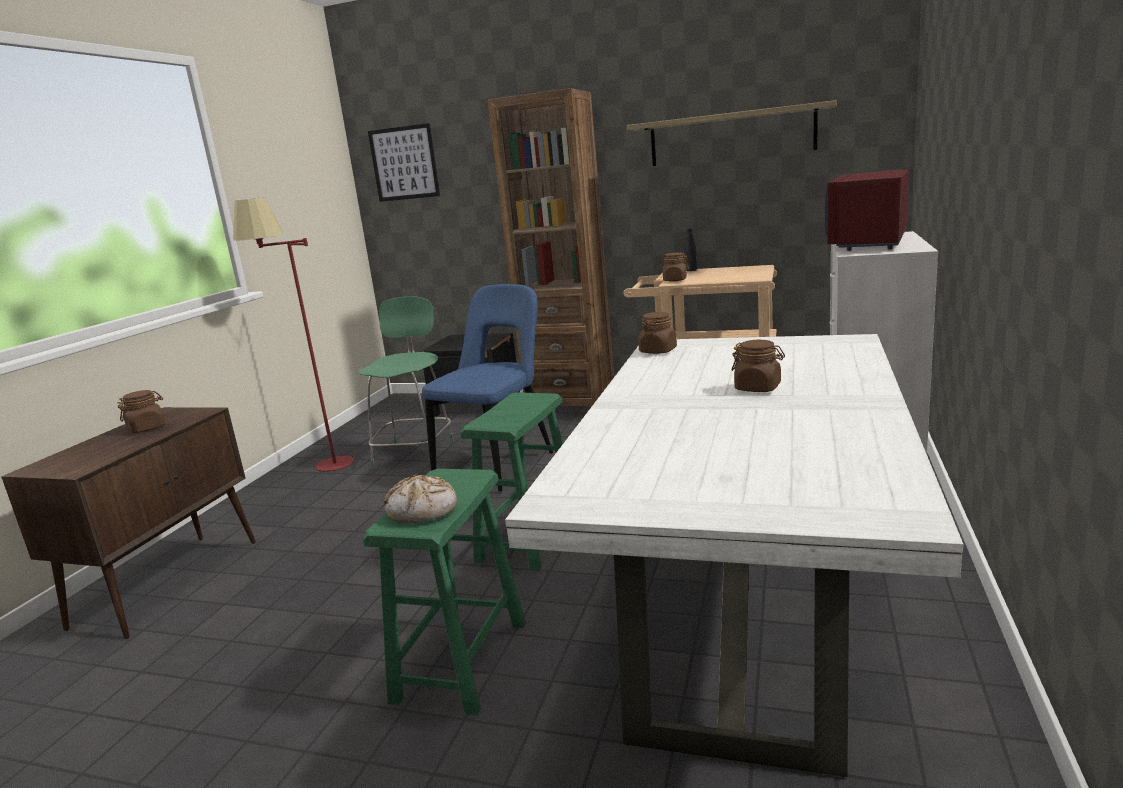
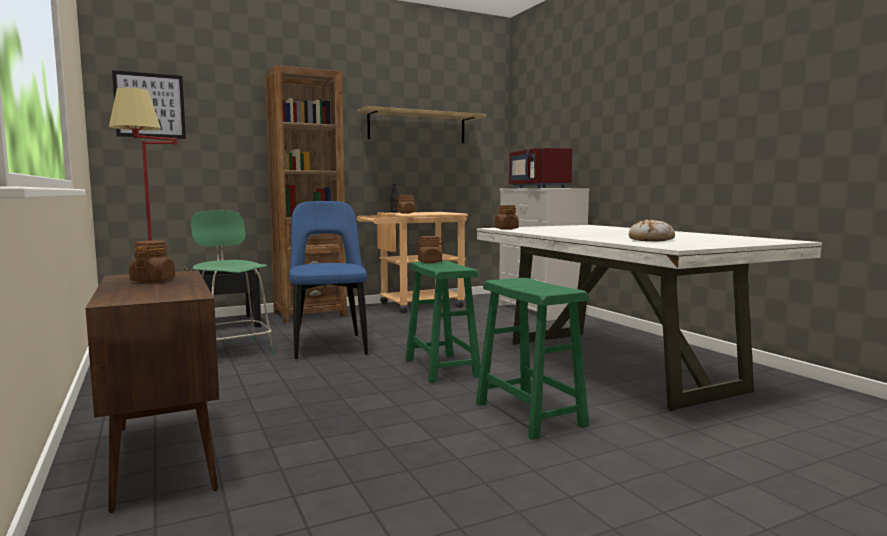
camera: 45 degrees left, 10 degrees down
(423, 510) = (543, 287): bread -> bread (651, 240)
(758, 388) = (611, 232): brown jar -> brown jar (430, 262)

